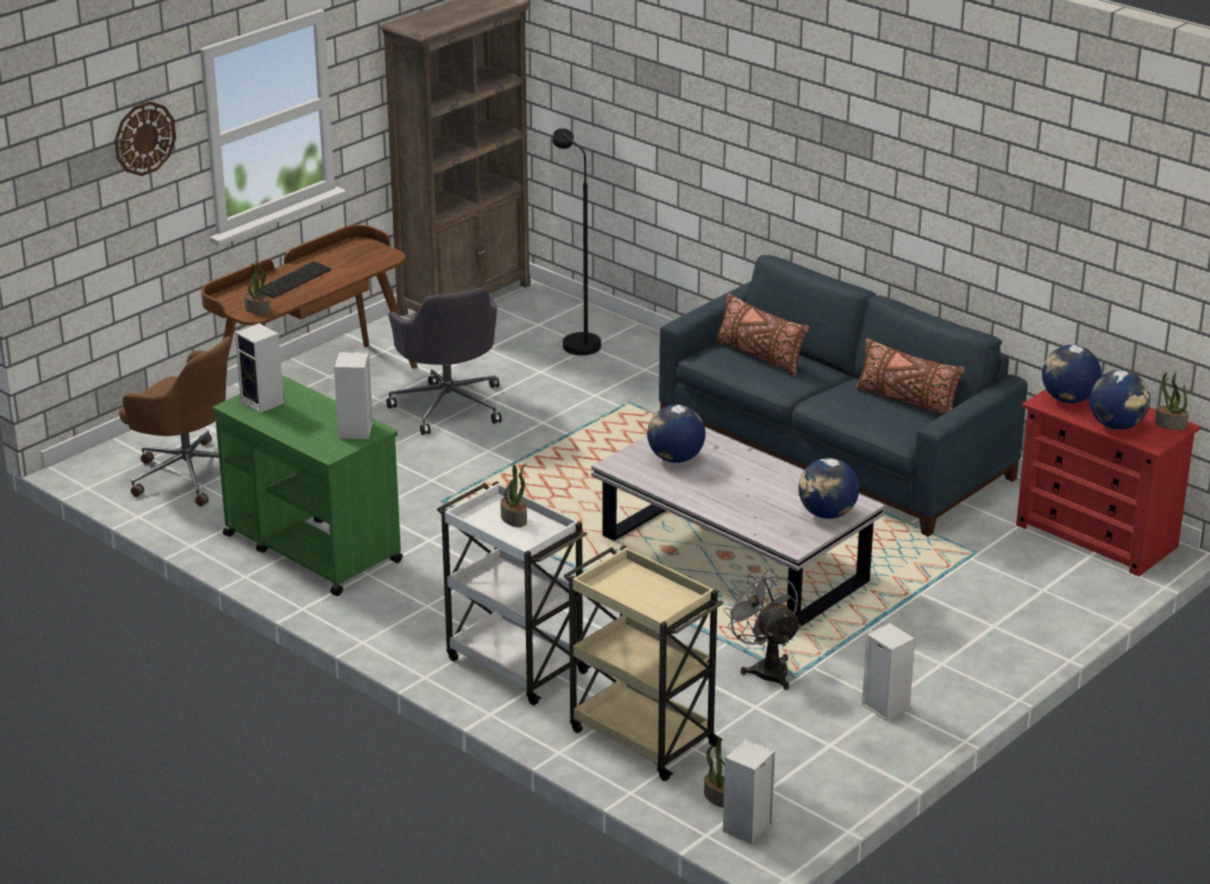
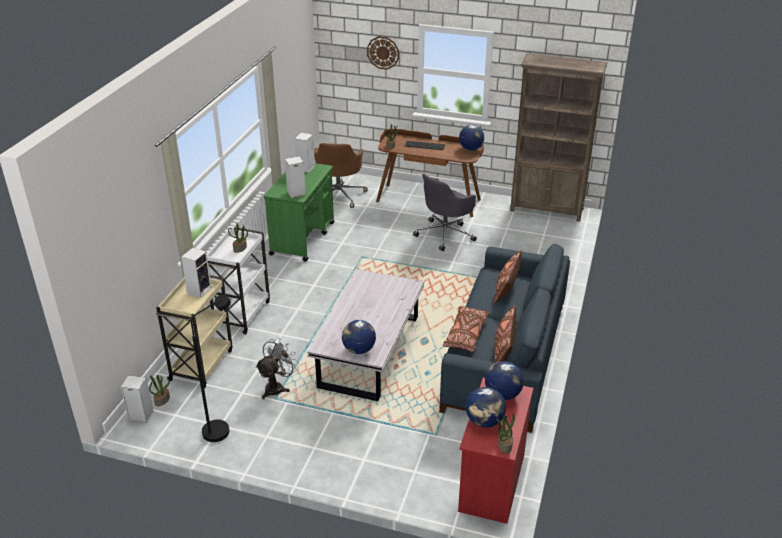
camera: 65 degrees right, 5 degrees up
(577, 342) = (538, 249): black floor lamp -> black floor lamp (221, 428)
(675, 459) = (381, 290): globe -> globe (470, 148)
(857, 418) = (466, 335): none -> brown pillow
(883, 706) = (263, 436): speaker -> speaker (199, 290)

